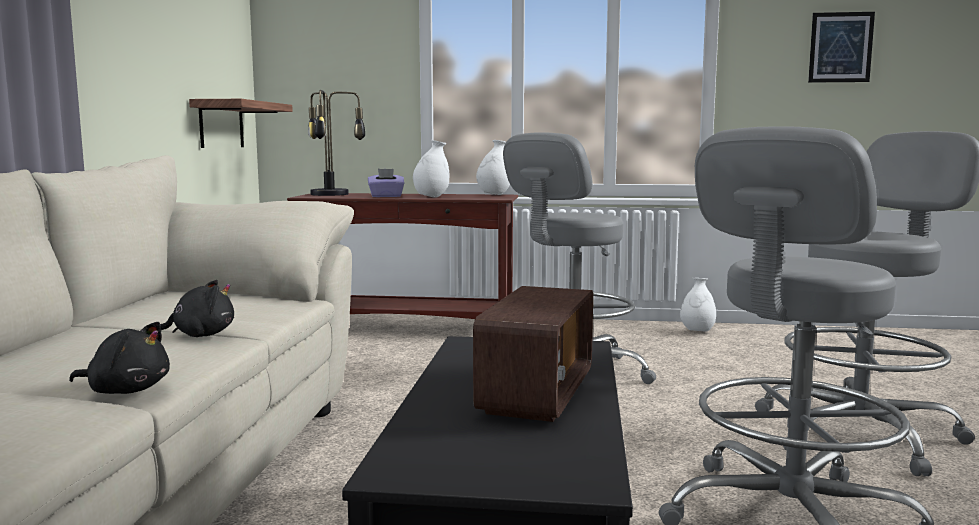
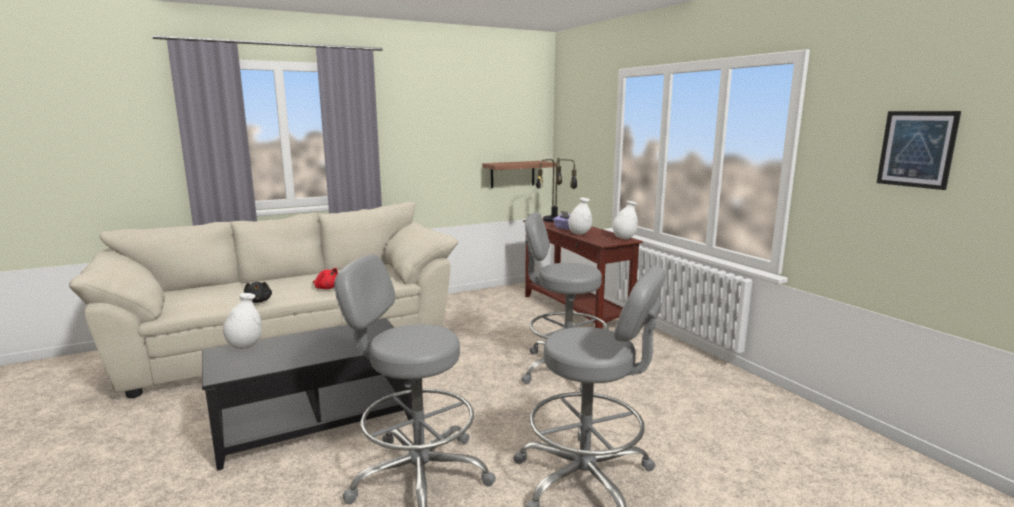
camera: 55 degrees right, 5 degrees up
(199, 335) = (326, 288): black plush toy -> red plush toy
(537, 393) = (310, 350): radio -> none
(697, 331) = (733, 383): white vase -> white vase (245, 346)

